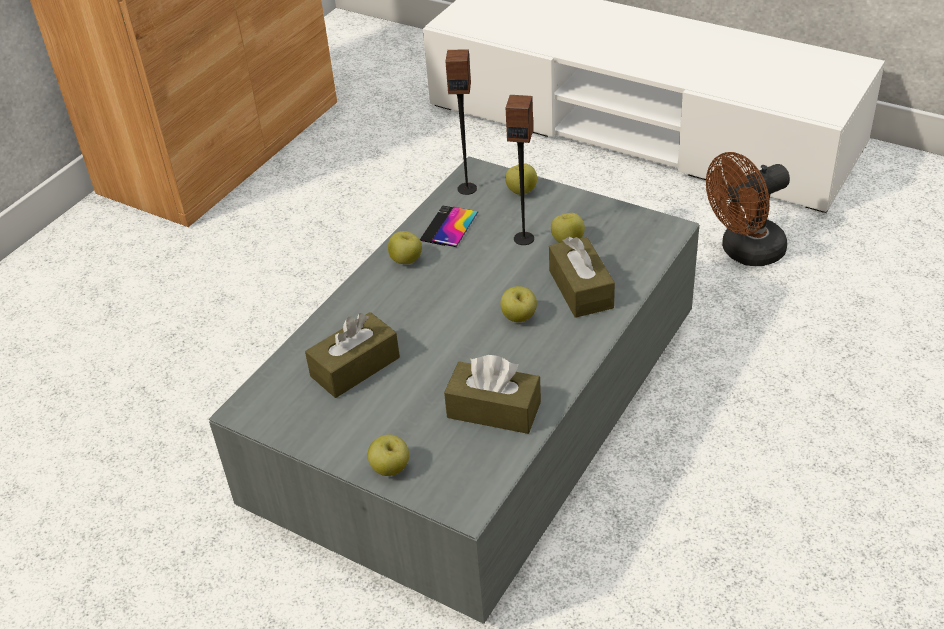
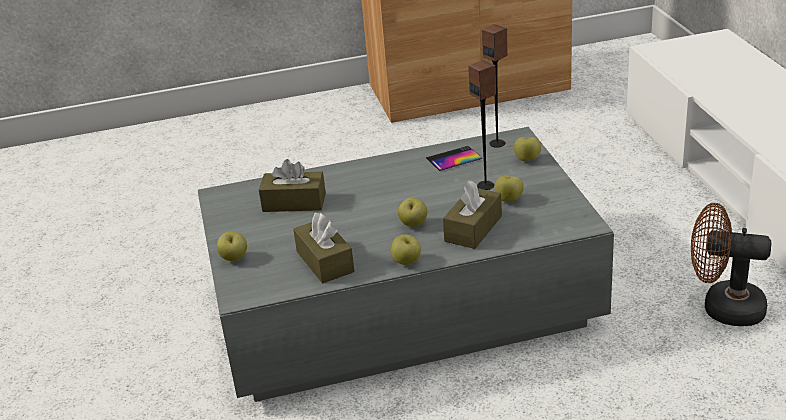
camera: 45 degrees right, 10 degrees down
(406, 260) = (402, 164): apple -> apple (406, 262)

